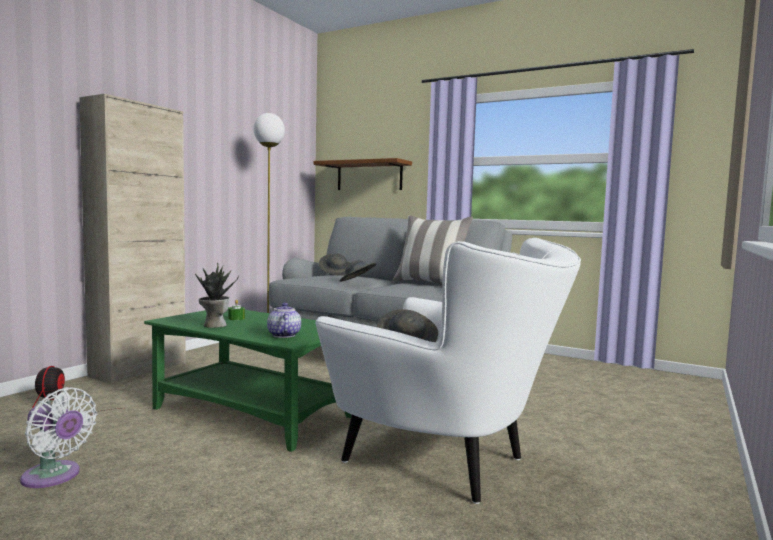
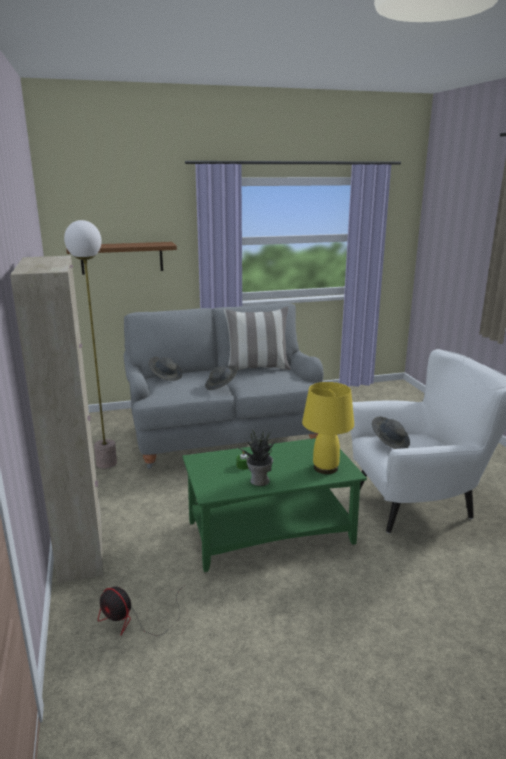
camera: 45 degrees left, 15 degrees up
(54, 477) = (296, 652): white fan -> none
(283, 335) = (326, 468): teapot -> yellow table lamp

